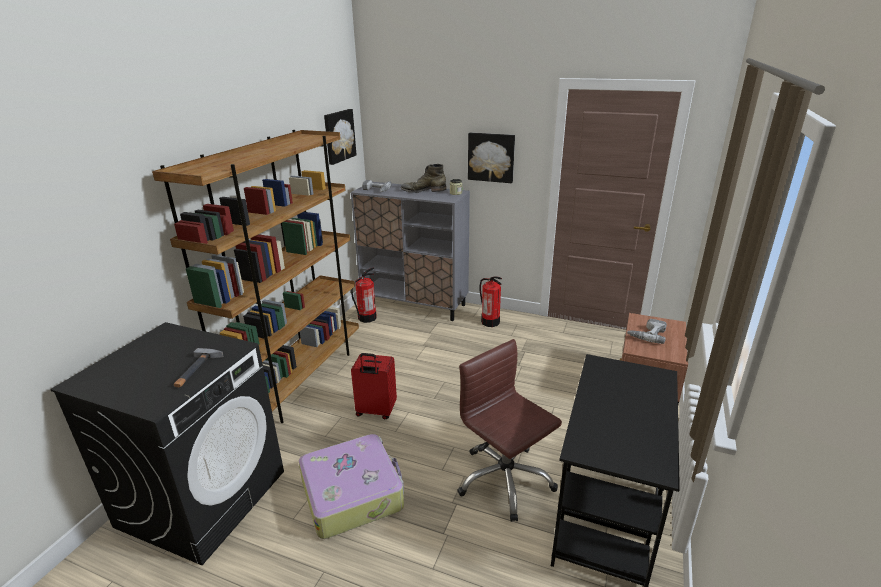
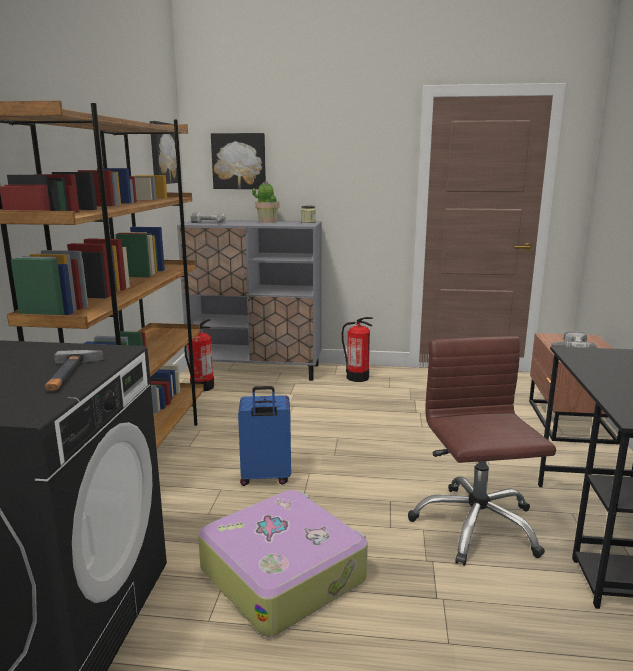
camera: 15 degrees left, 10 degrees down
(375, 411) = (265, 478): red suitcase -> blue suitcase
(423, 190) = (267, 222): green boot -> potted plant
(491, 157) = (346, 179): picture -> picture (239, 161)
(504, 480) = (475, 525): brown office chair -> brown office chair turned 45 degrees clockwise

